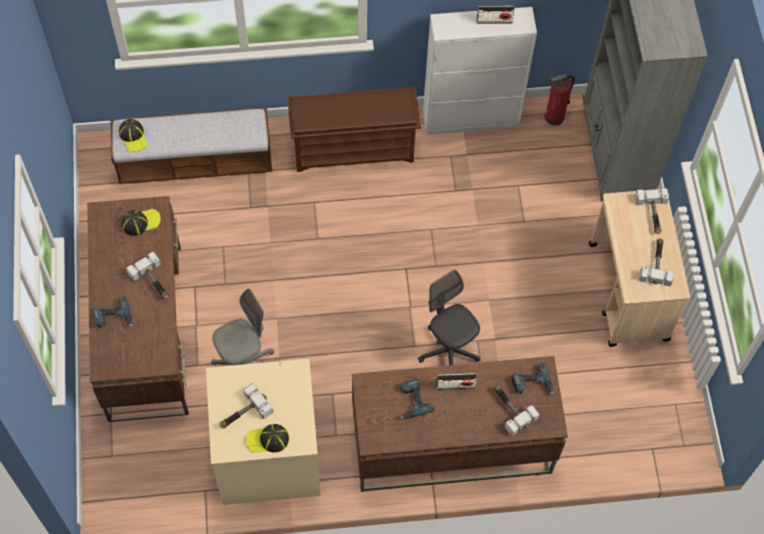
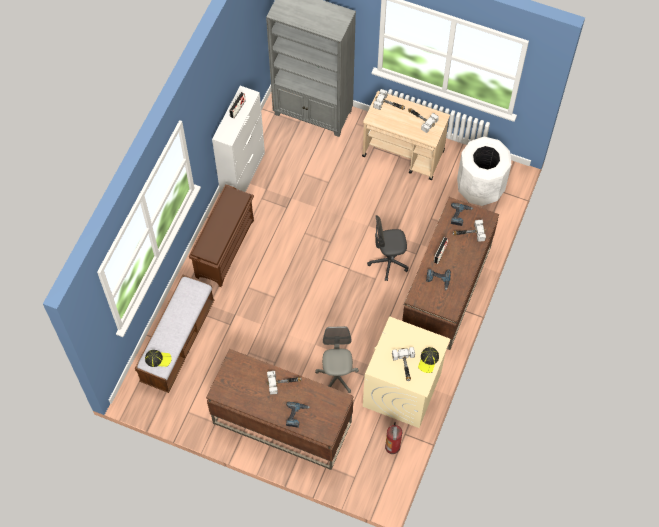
camera: 60 degrees left, 0 degrees up
(140, 222) = (238, 372): cap -> none
(554, 117) = (269, 131): fire extinguisher -> fire extinguisher (392, 447)
(639, 416) = (480, 187): none -> white trash can

